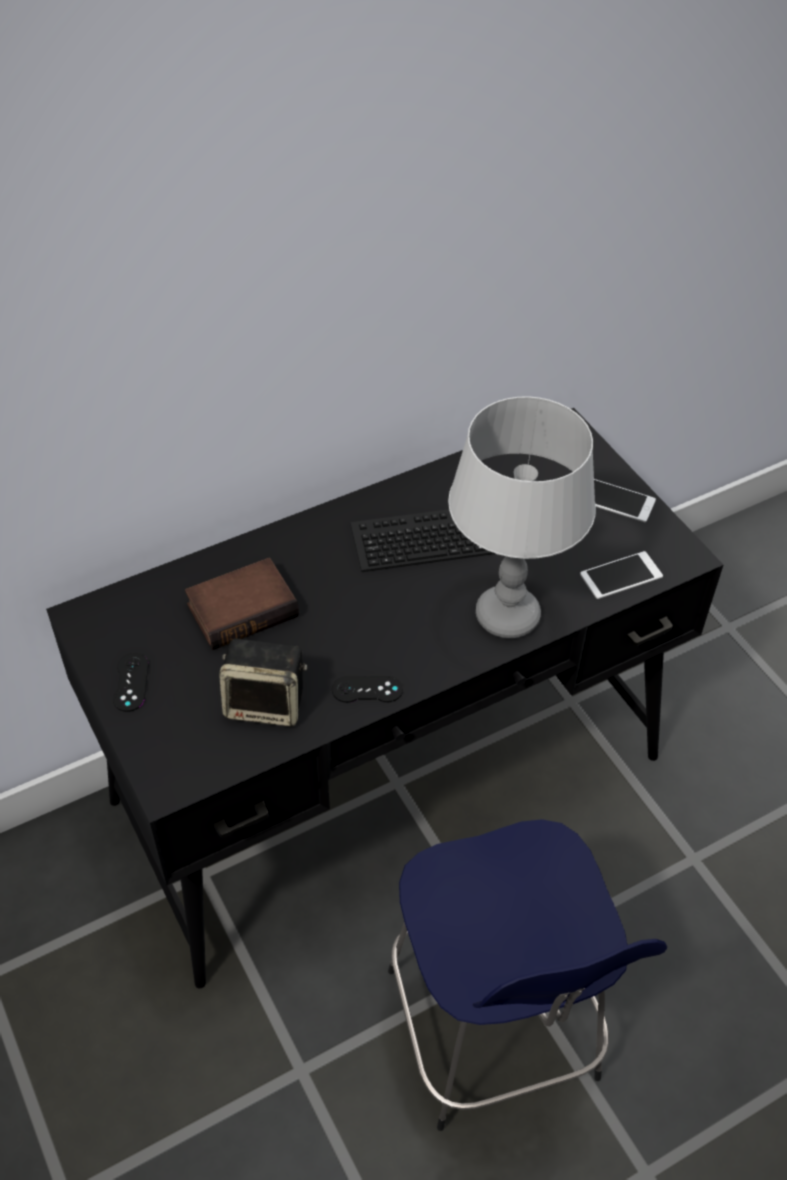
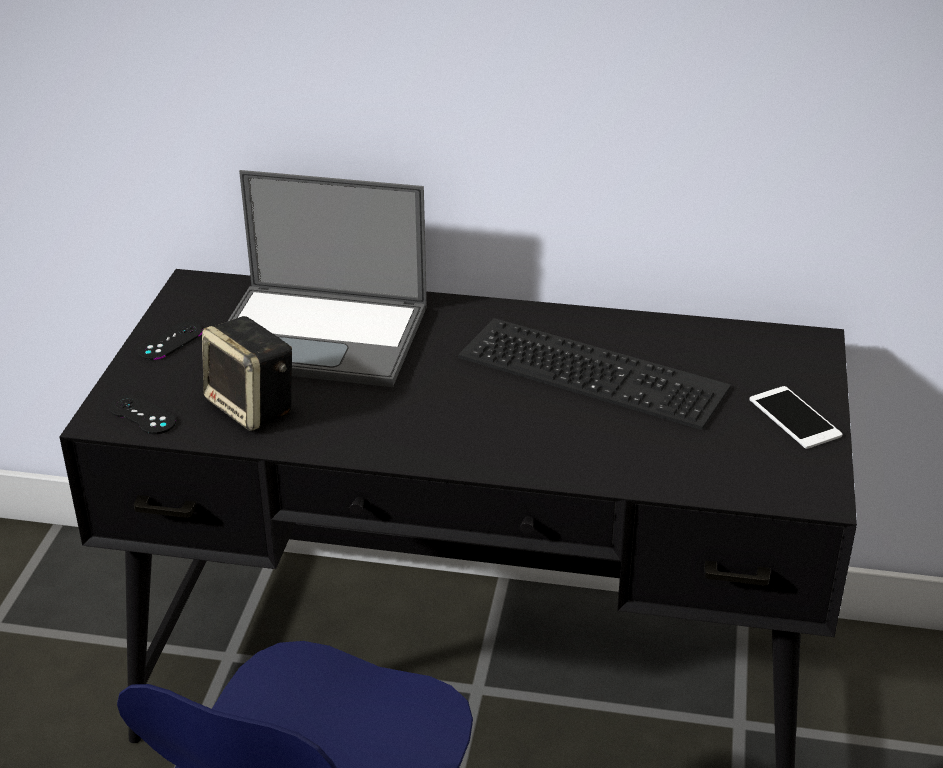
camera: 40 degrees right, 15 degrees down
(243, 608) = (322, 335): book -> laptop
(367, 689) = (349, 440): black game controller -> black game controller (142, 415)
(507, 616) = (554, 451): grey table lamp -> none
(621, 575) = (719, 477): phone -> none

